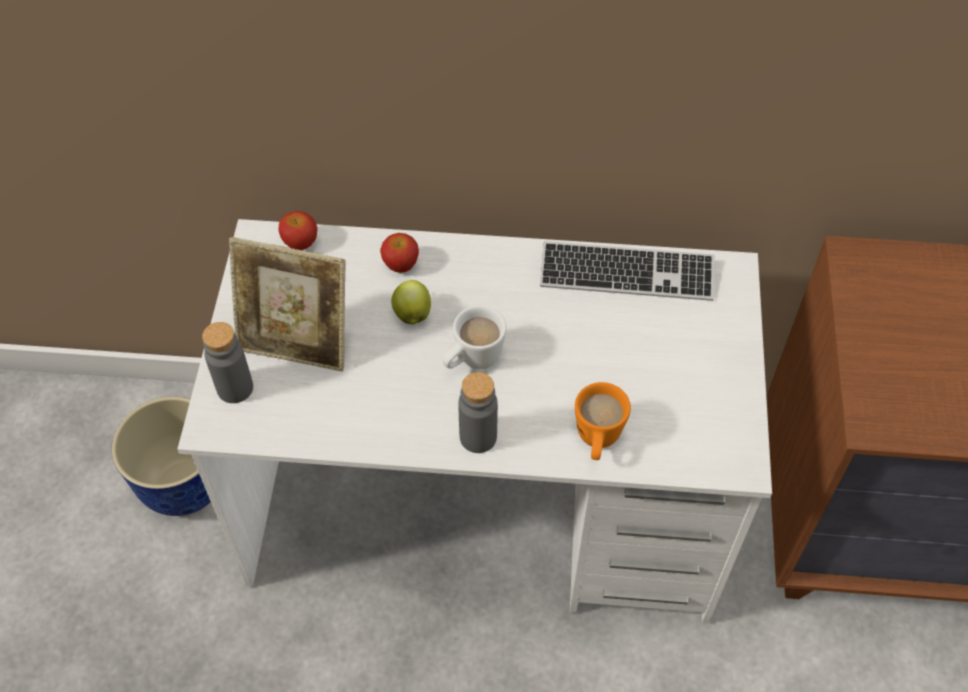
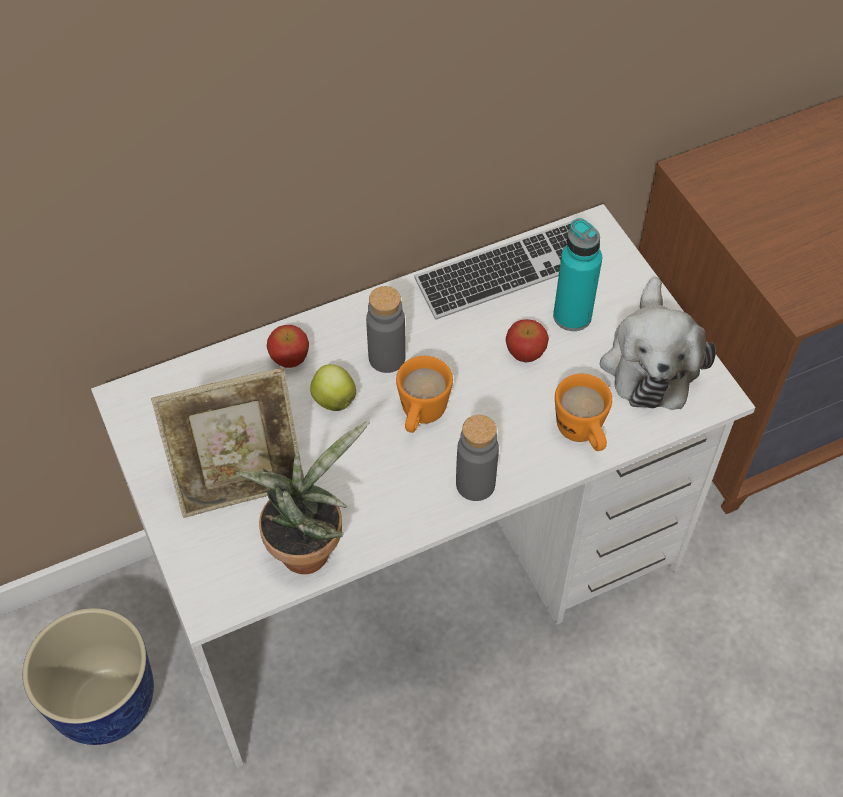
camera: 30 degrees left, 0 degrees up
(235, 388) = (208, 555): grey bottle -> grey bottle (387, 358)
(300, 243) = (173, 383): apple -> apple (525, 353)
(313, 419) = (308, 545): none -> potted plant
(472, 360) = (421, 417): white mug -> orange mug
(659, 337) = (572, 316): none -> turquoise bottle
(702, 407) = (650, 361): none -> plush toy

